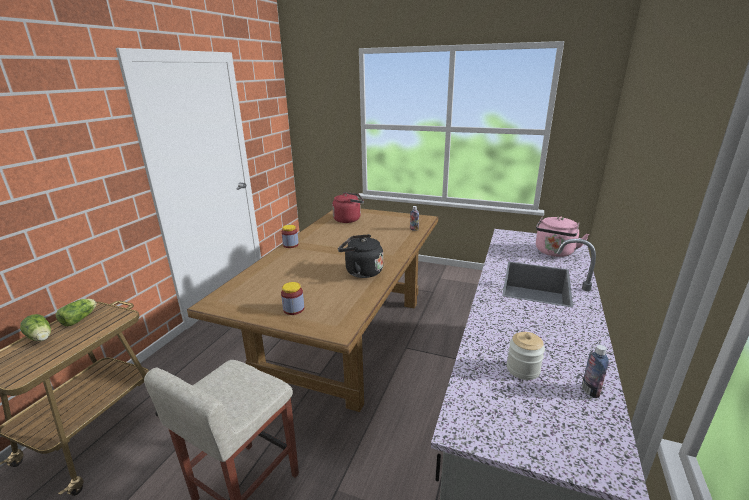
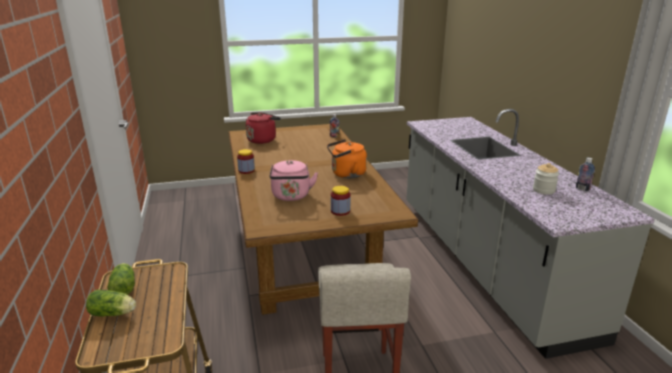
camera: 35 degrees left, 0 degrees up
(361, 272) = (346, 174): black kettle -> orange kettle
(554, 252) = (467, 128): pink kettle -> pink kettle (291, 196)

